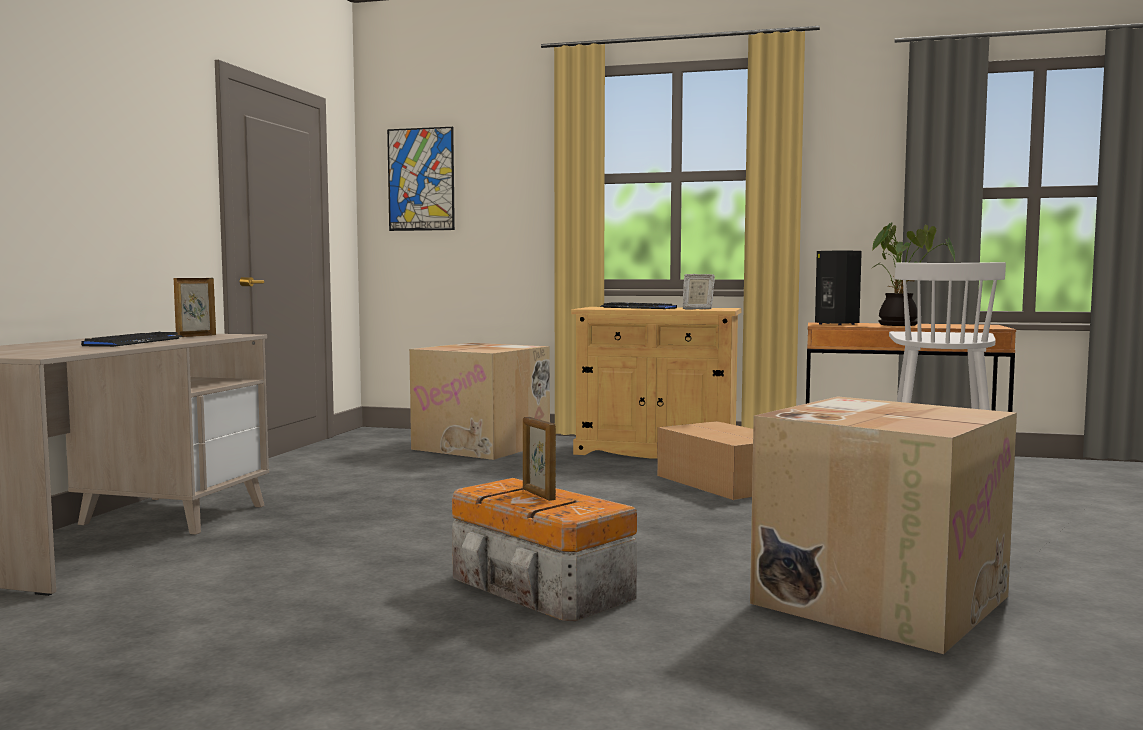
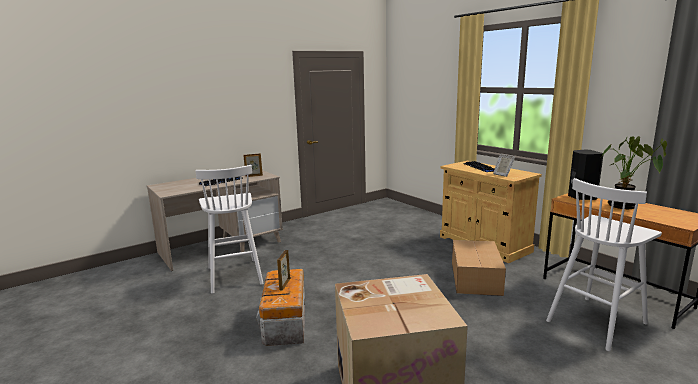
camera: 40 degrees right, 10 degrees up
(263, 564) = (234, 275): none -> white stool
(421, 179) = (408, 86): picture -> none
(484, 446) = (411, 221): cardboard box -> none

